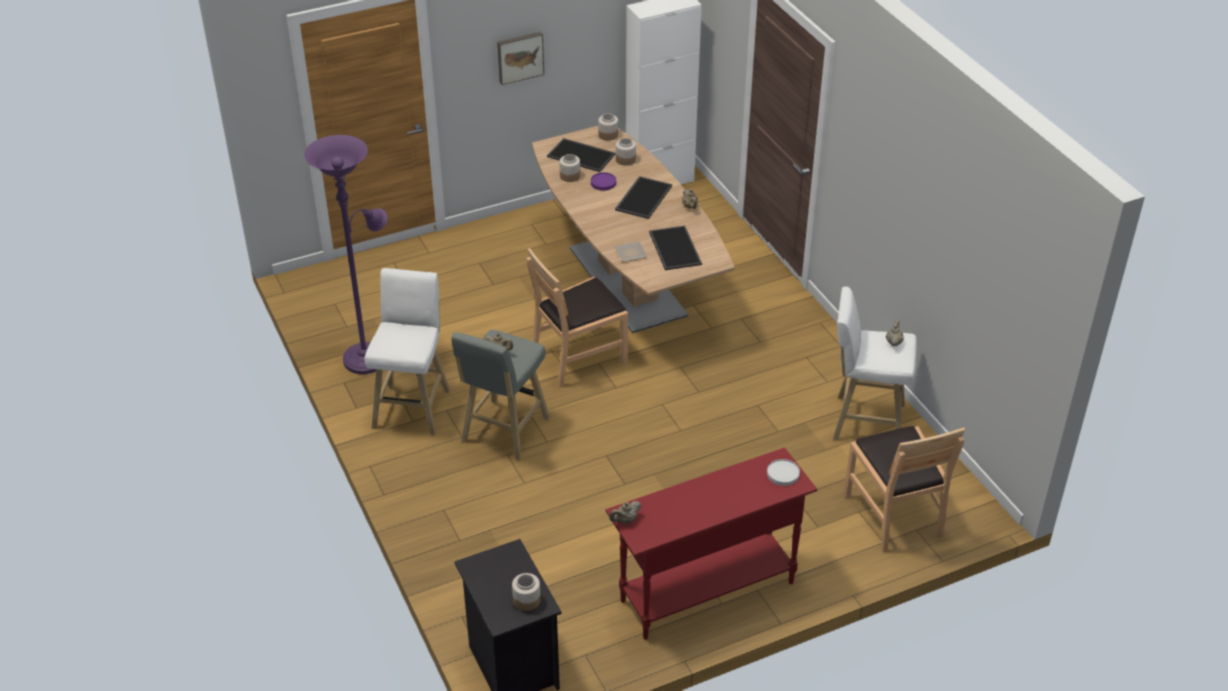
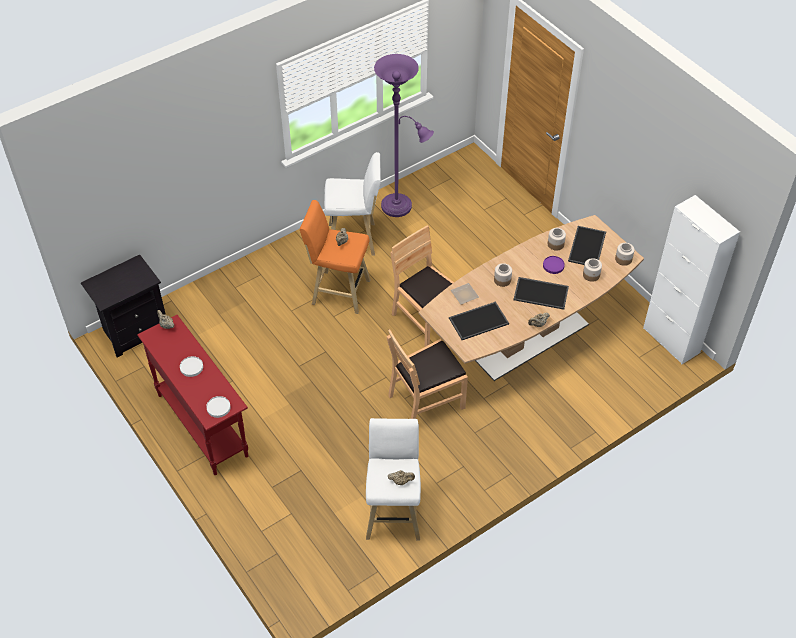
camera: 80 degrees right, 10 degrees up
(503, 432) = (338, 291): grey stool -> orange stool
(520, 57) = (623, 156): picture -> none
(527, 600) = (109, 293): jar -> jar (502, 280)
(709, 497) = (191, 367): none -> white plate
(894, 514) = (291, 537): brown chair -> brown chair (426, 400)

